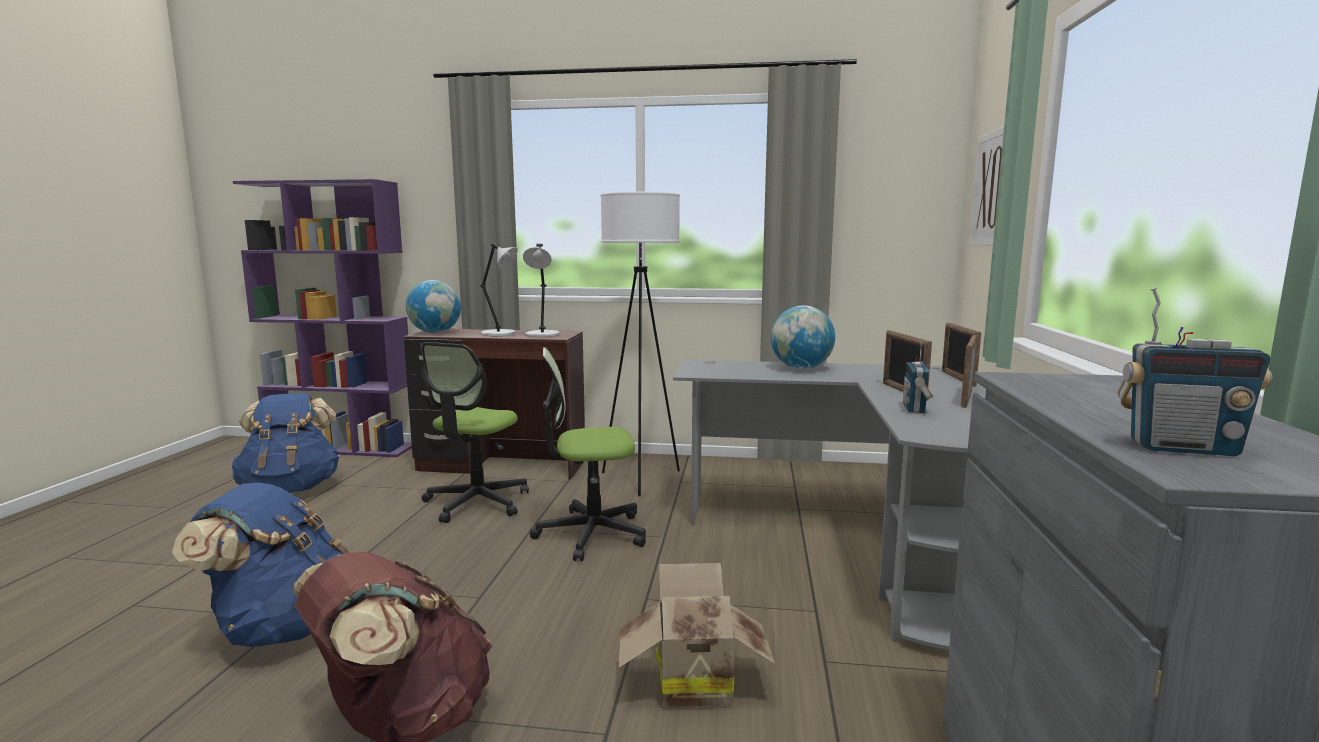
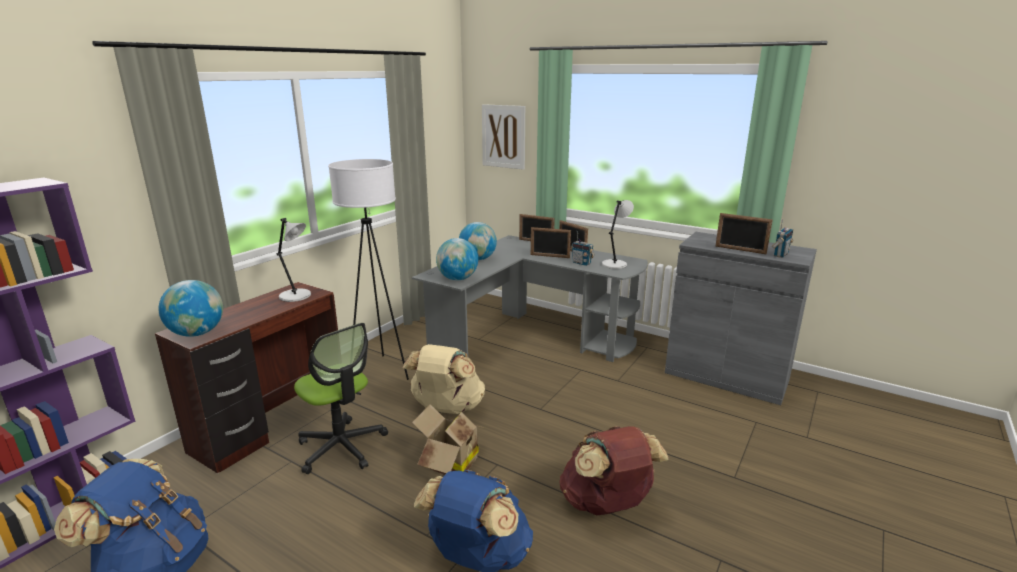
camera: 65 degrees left, 10 degrees up
(500, 334) = (261, 309): grey table lamp -> grey table lamp (615, 264)
(591, 533) = (446, 409): office chair -> beige backpack
(691, 681) = (615, 415): cardboard box -> cardboard box (449, 464)
(707, 371) = (458, 279): none -> globe
(1087, 409) = (740, 250): none -> picture frame

